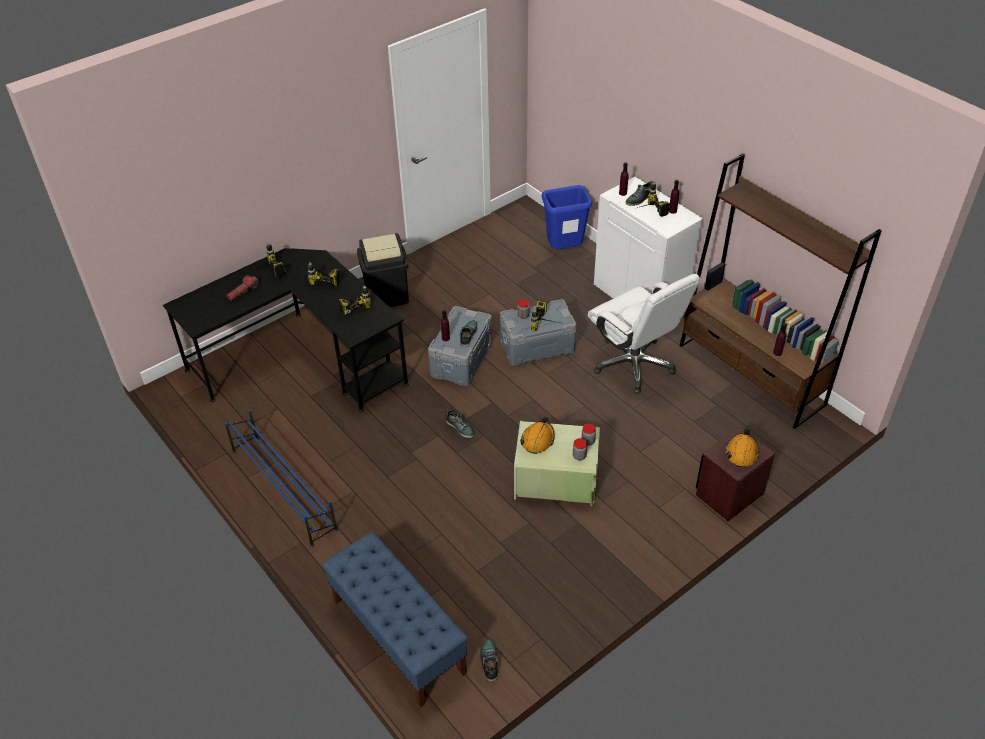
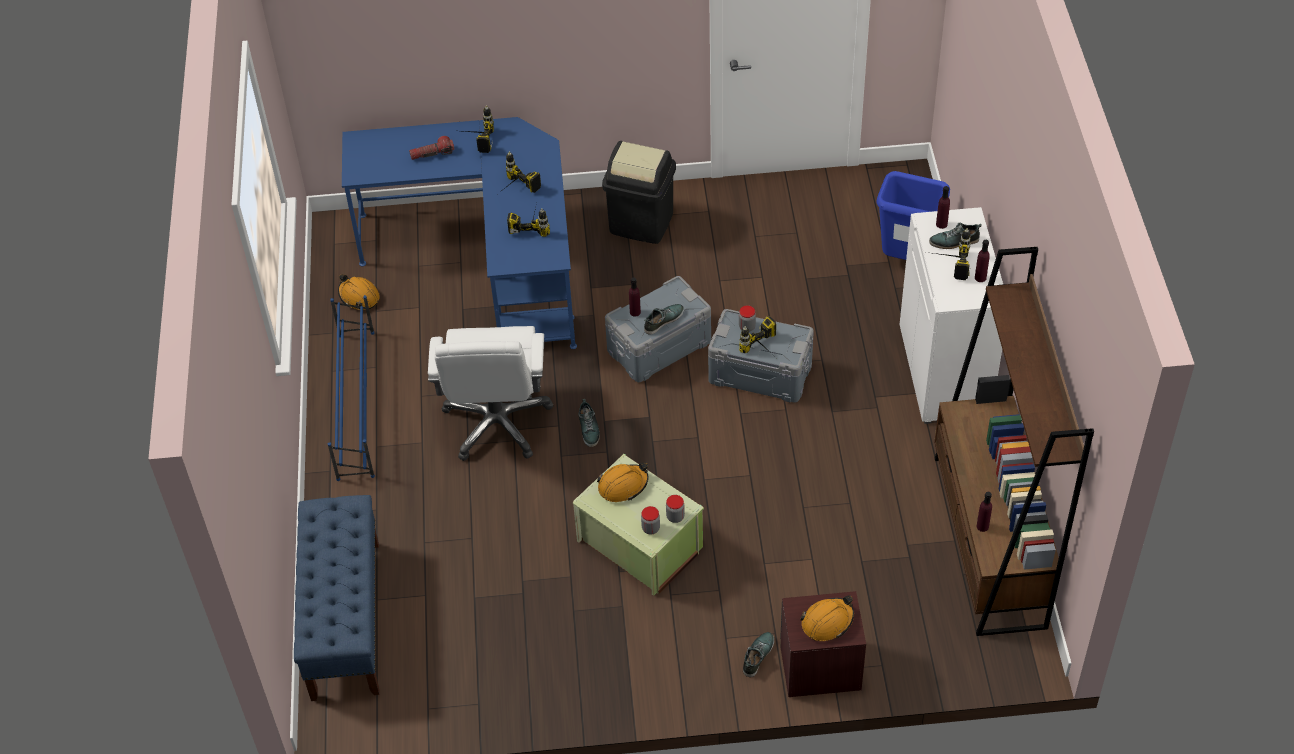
camera: 35 degrees right, 5 degrees up
(227, 421) = (359, 296): none -> orange hard hat
(302, 359) = (487, 259): black desk -> blue desk
(489, 661) = (409, 696): shoe -> shoe (757, 655)
(634, 364) = (855, 454): white office chair -> white office chair (497, 423)

